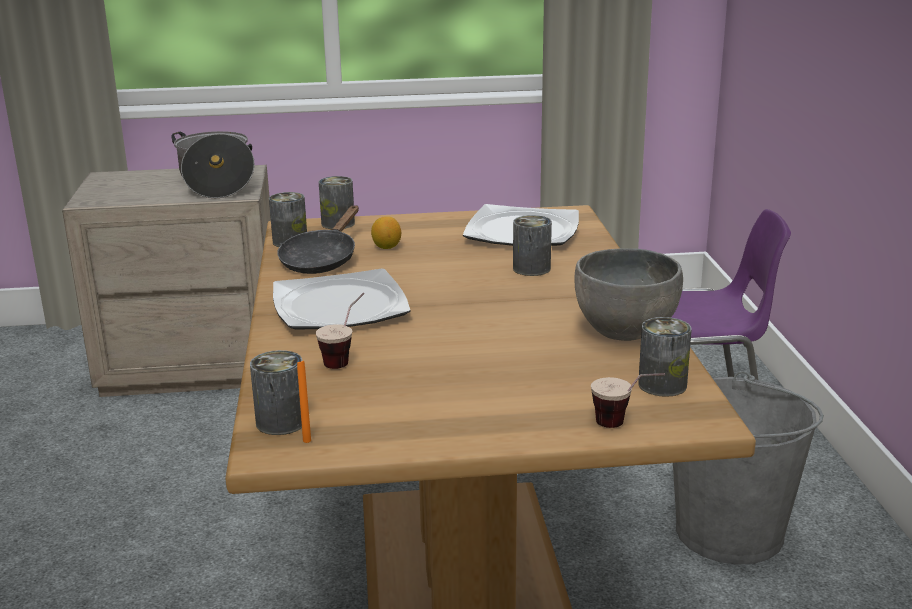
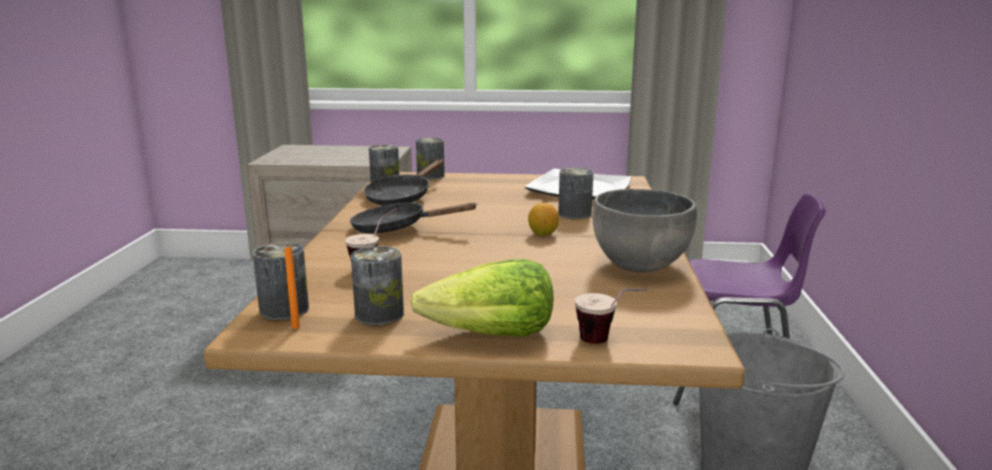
camera: 10 degrees right, 5 degrees down
(216, 182) = (367, 154): cooking pot -> none
(341, 305) = (397, 228): plate -> black frying pan
(386, 247) = (460, 193): lemon -> lemon (542, 234)
(509, 429) = (491, 336): none -> lettuce
(662, 385) = (660, 311): can -> can (379, 314)

